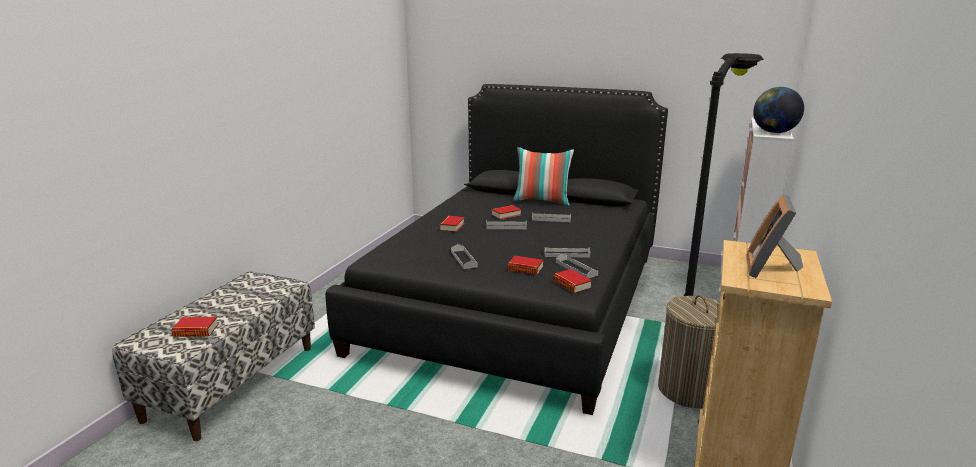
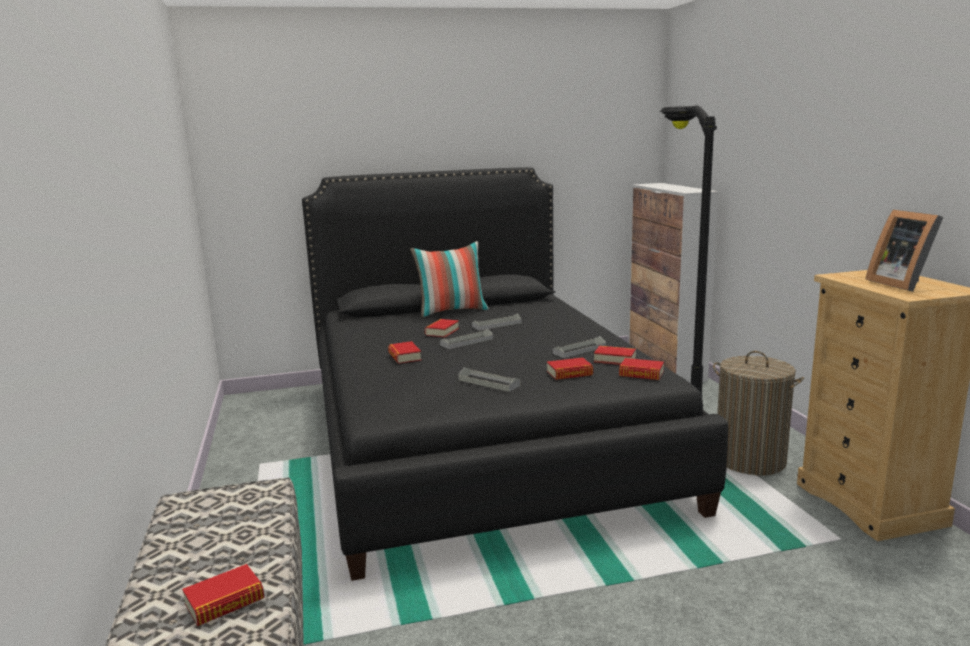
camera: 35 degrees left, 5 degrees down
(576, 269) = (615, 360): grey tray -> book
(774, 132) = (690, 189): globe -> none

